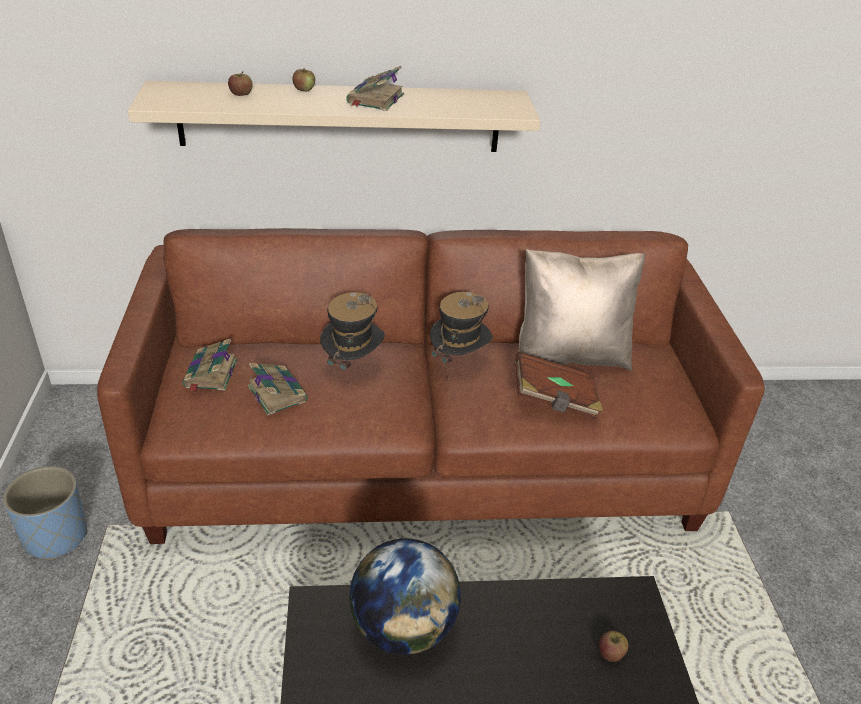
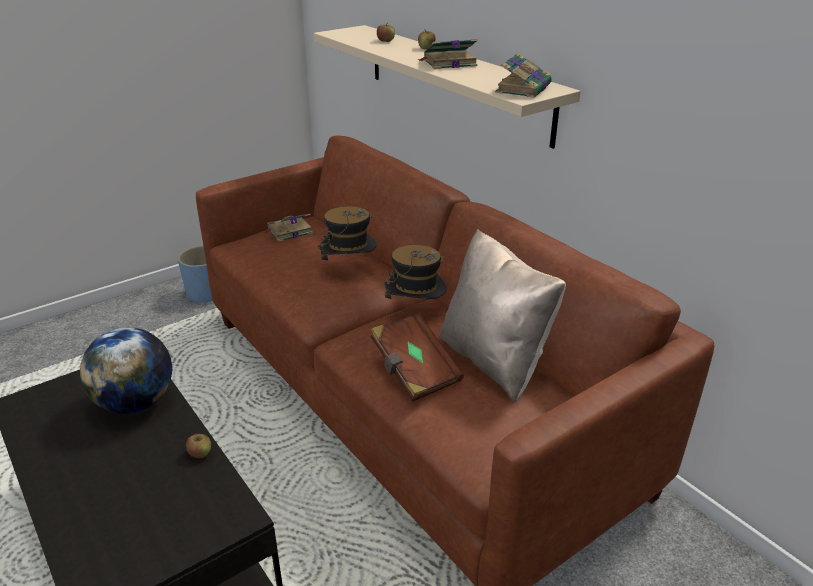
camera: 60 degrees right, 5 degrees down
(276, 393) = (291, 256): book -> book (523, 88)
(610, 653) = (165, 519): apple -> apple (200, 453)

